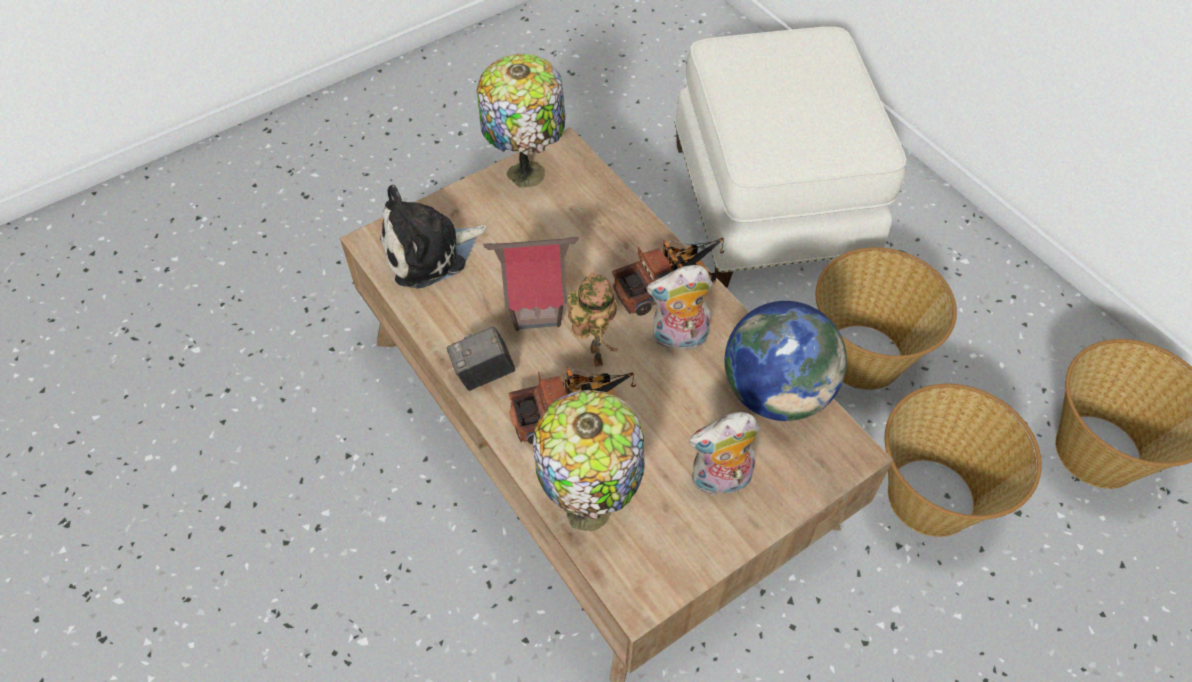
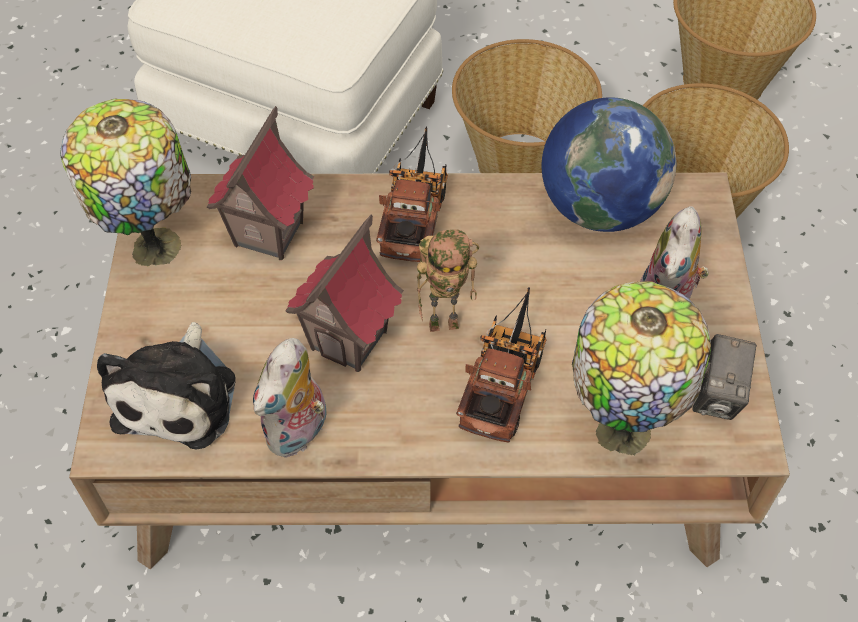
camera: 55 degrees left, 0 degrees up
(484, 374) = (391, 432): camera -> camera (716, 395)
(583, 220) = (267, 233): none -> toy house
(593, 355) = (445, 322): toy robot -> toy robot turned 150 degrees clockwise
(678, 339) = (482, 243): plush toy -> plush toy (298, 433)

